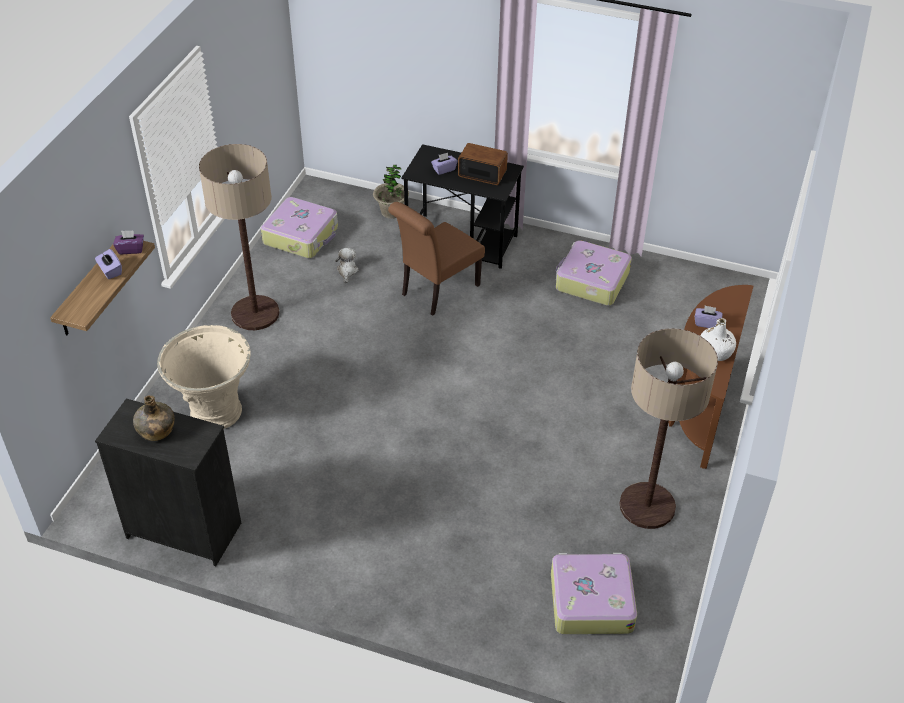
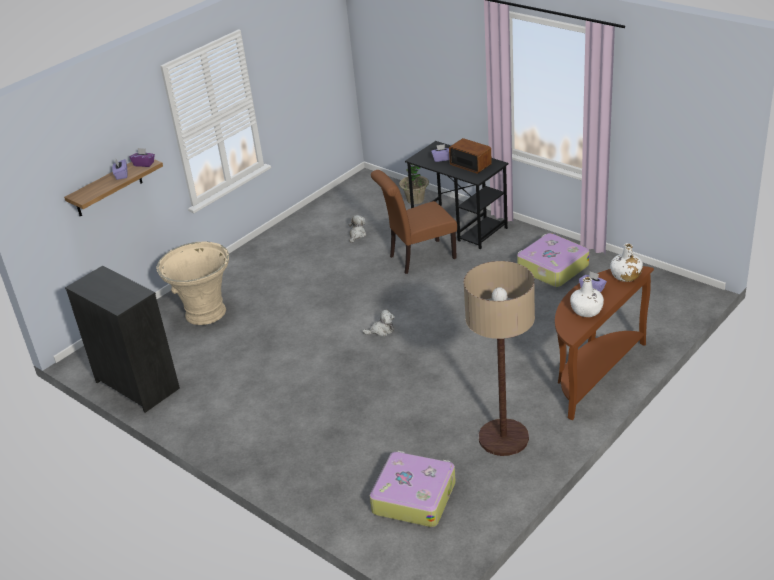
camera: 25 degrees right, 10 degrees down
(156, 430) = (108, 287): green bottle -> none
(255, 313) = (272, 254): floor lamp -> none
(302, 236) = (337, 207): suitcase -> none
(444, 396) = (381, 330): none -> plush toy
(731, 300) = (625, 276): none -> white bottle

